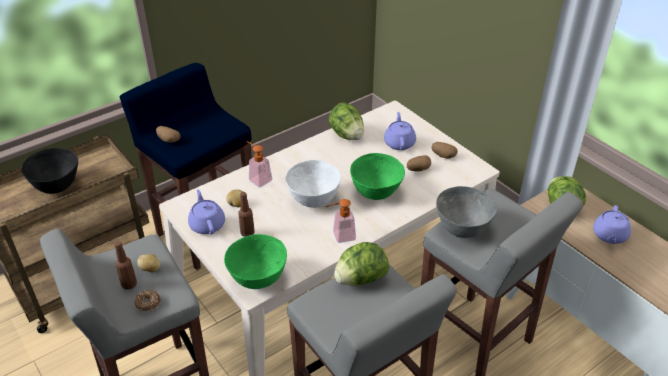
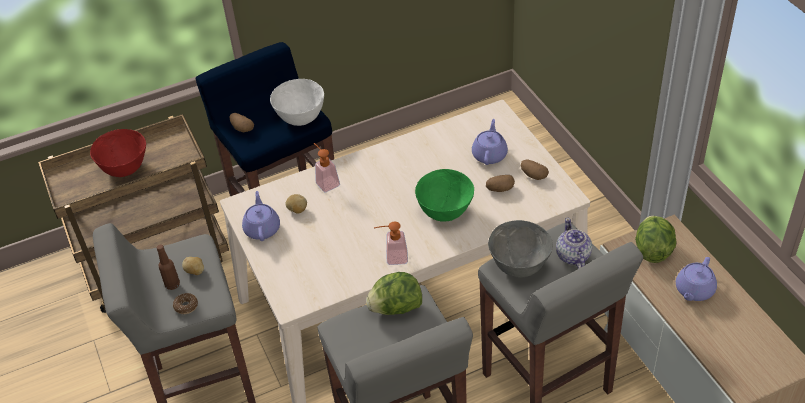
camera: 15 degrees right, 5 degrees up
(56, 187) = (125, 169): black bowl -> red bowl
(247, 233) = (299, 243): brown bottle -> none
(257, 279) = (297, 293): green bowl -> none
(314, 200) = (377, 213): white bowl -> white bowl (301, 118)
(347, 135) = (434, 139): lettuce -> none
(506, 215) = (572, 256): none -> teapot

